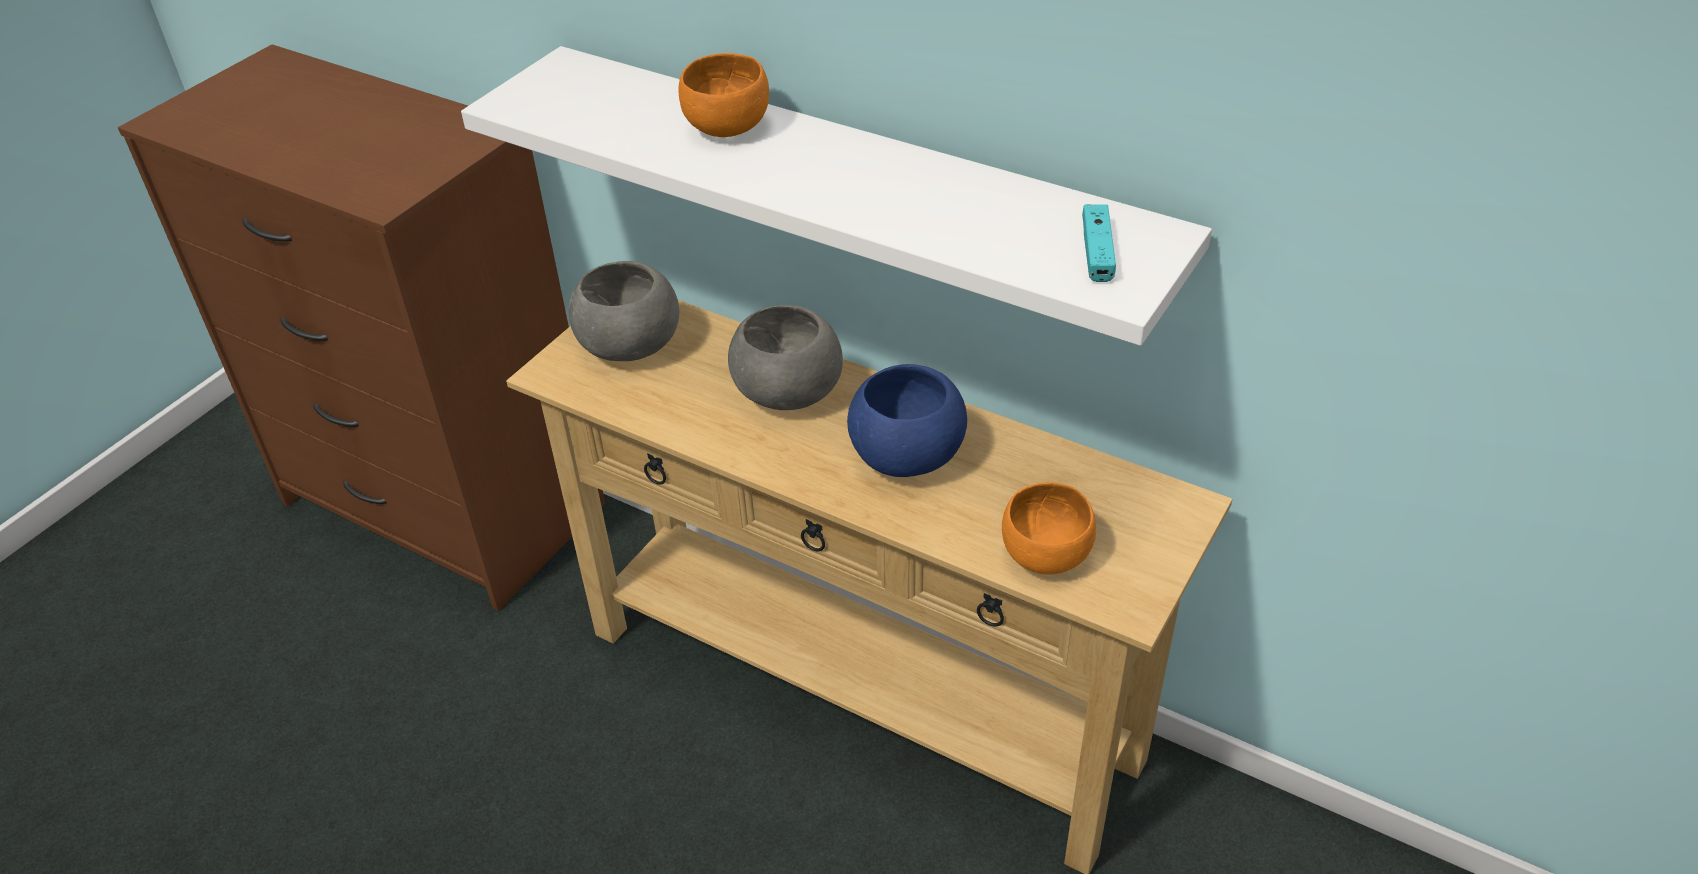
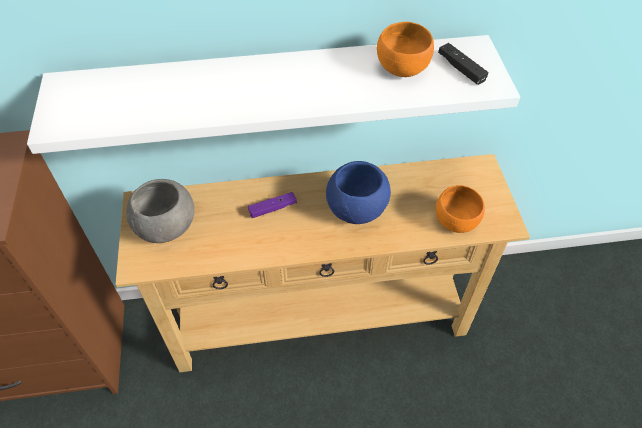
camera: 40 degrees left, 10 degrees up
(726, 130) = (210, 83): orange bowl -> orange bowl (403, 70)
(788, 395) = (272, 208): grey bowl -> purple game controller
(1097, 252) = (461, 69): turquoise game controller -> black game controller

